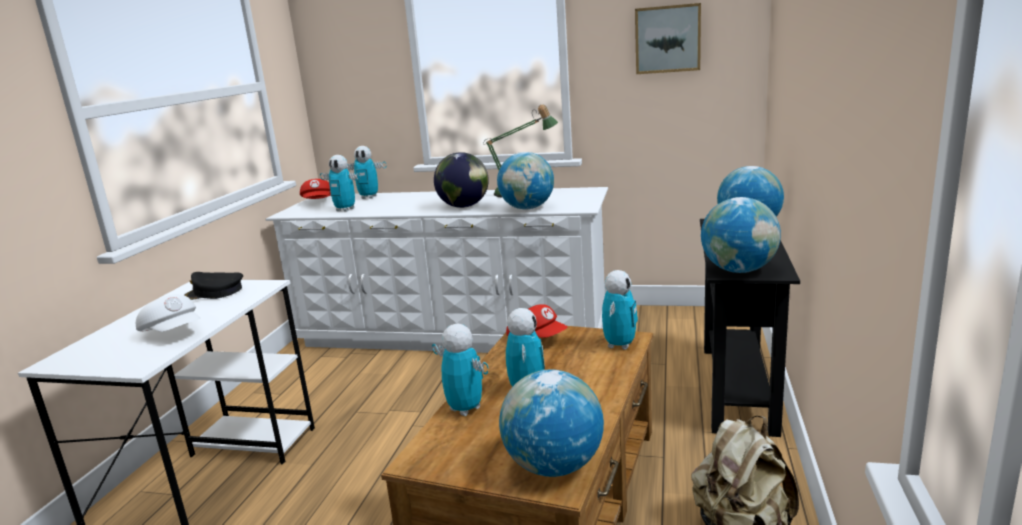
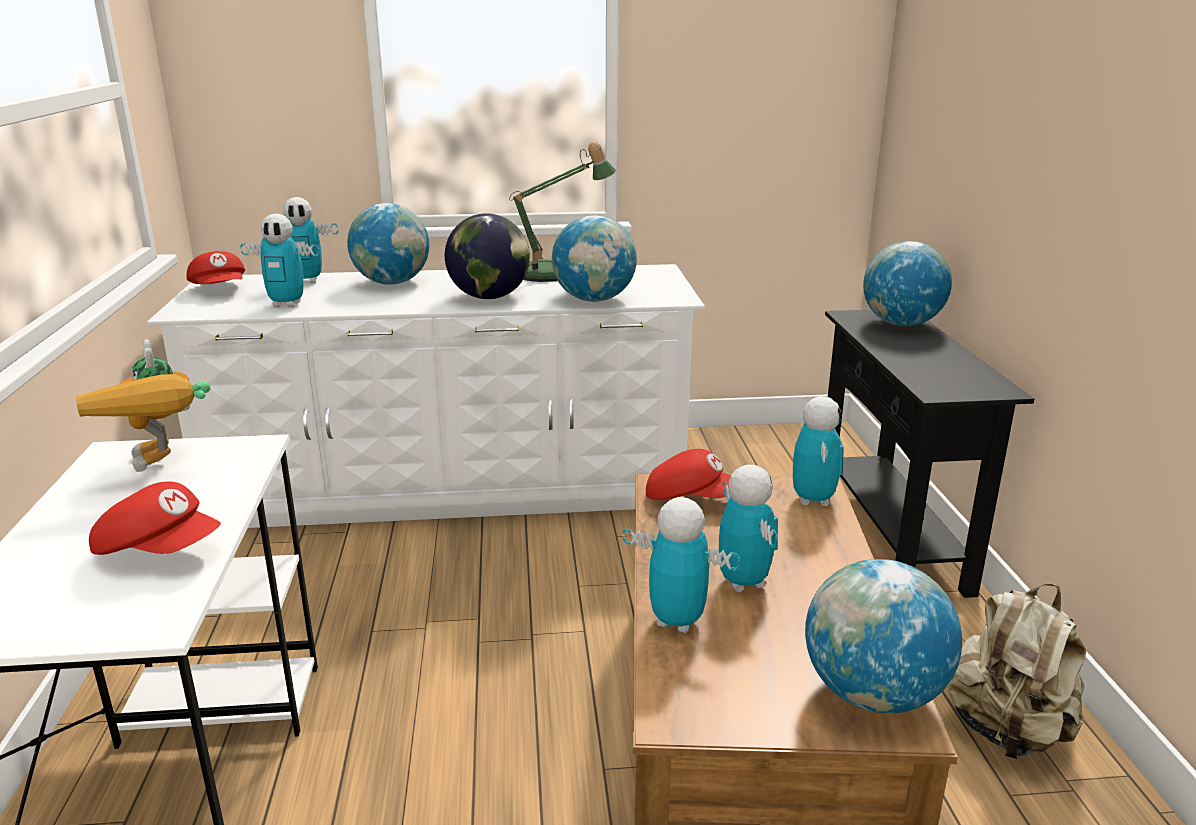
camera: 20 degrees left, 5 degrees up
(174, 332) = (160, 550): white cap -> red cap
(214, 293) = (164, 466): black cap -> toy robot
(667, 39) = (760, 55): picture -> none
(739, 270) = (950, 387): globe -> globe (392, 283)

